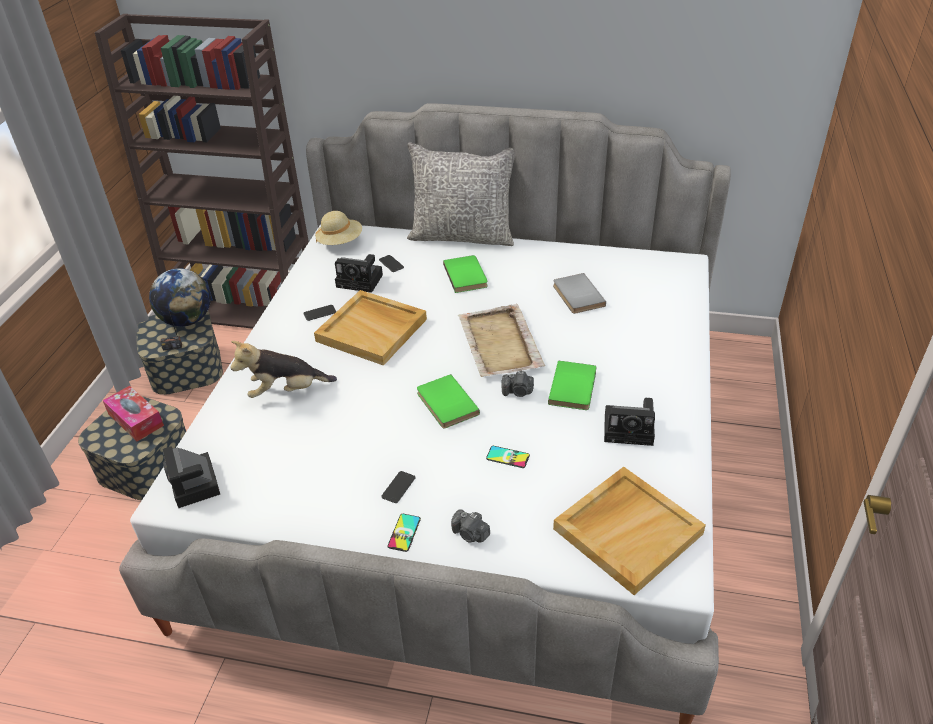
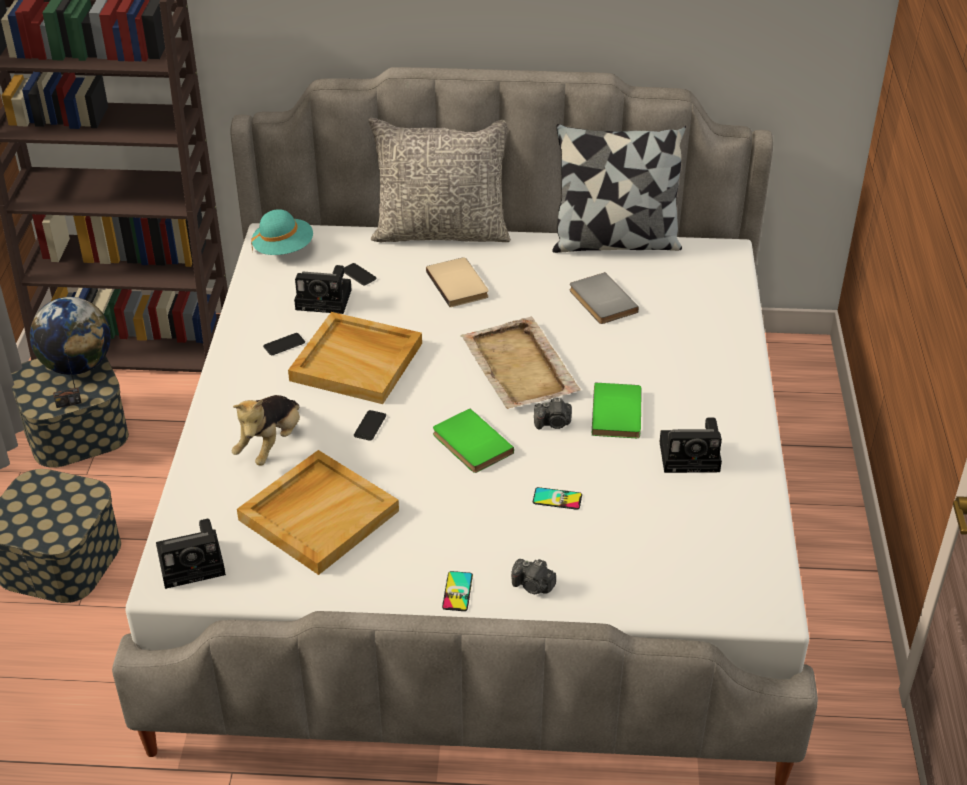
camera: 10 degrees left, 0 degrees up
(136, 420) = (50, 500): tissue box -> none
(196, 485) = (194, 563): camera -> camera turned 75 degrees counterclockwise
(286, 391) = (270, 444): plush toy -> plush toy turned 45 degrees counterclockwise
(340, 242) = (283, 249): beige hat -> turquoise hat
(398, 487) = (438, 543): phone -> phone (370, 426)
(467, 275) = (459, 284): green book -> beige book
(597, 250) = (615, 242): none -> pillow
(627, 530) = (706, 565): beige tray -> beige tray (319, 514)

